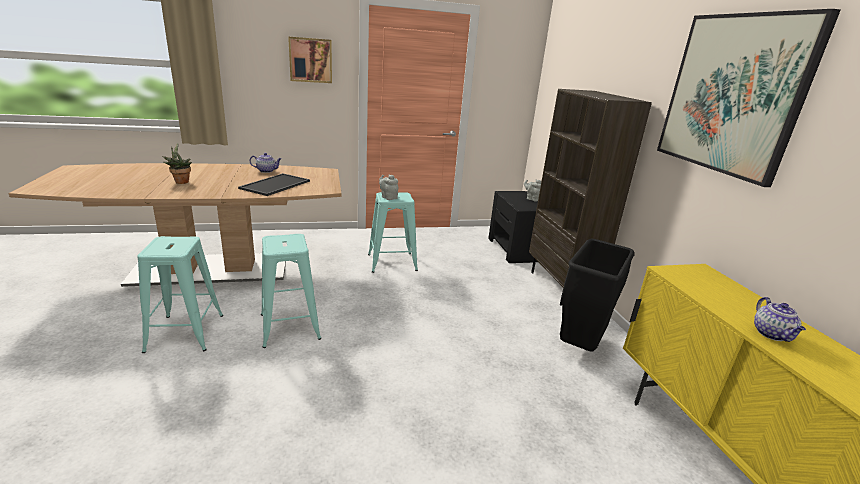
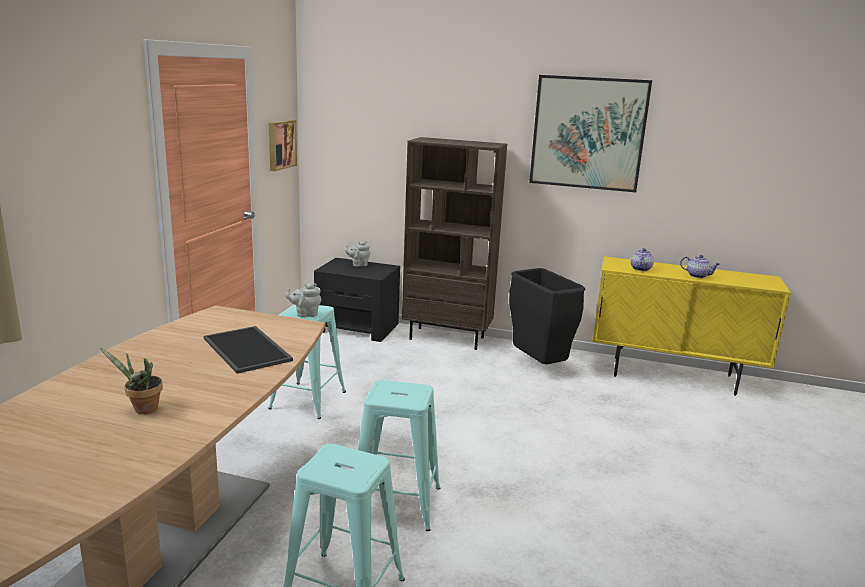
camera: 60 degrees left, 5 degrees down
(267, 171) = (166, 345): teapot -> teapot (640, 269)
(310, 60) = (101, 151): picture -> picture (280, 144)

